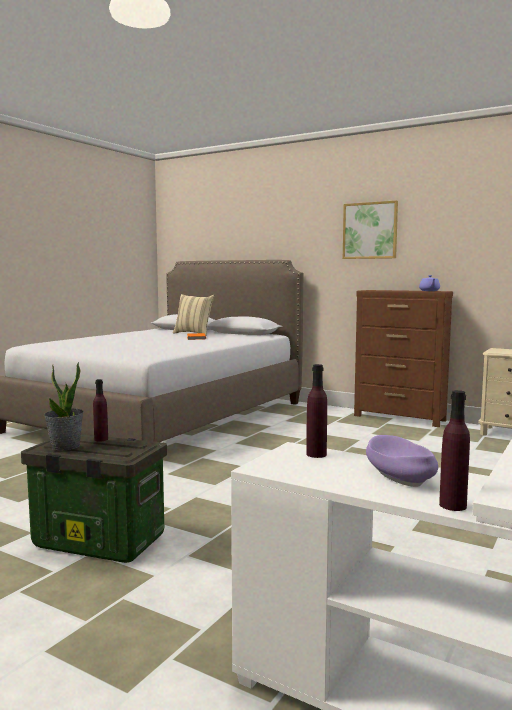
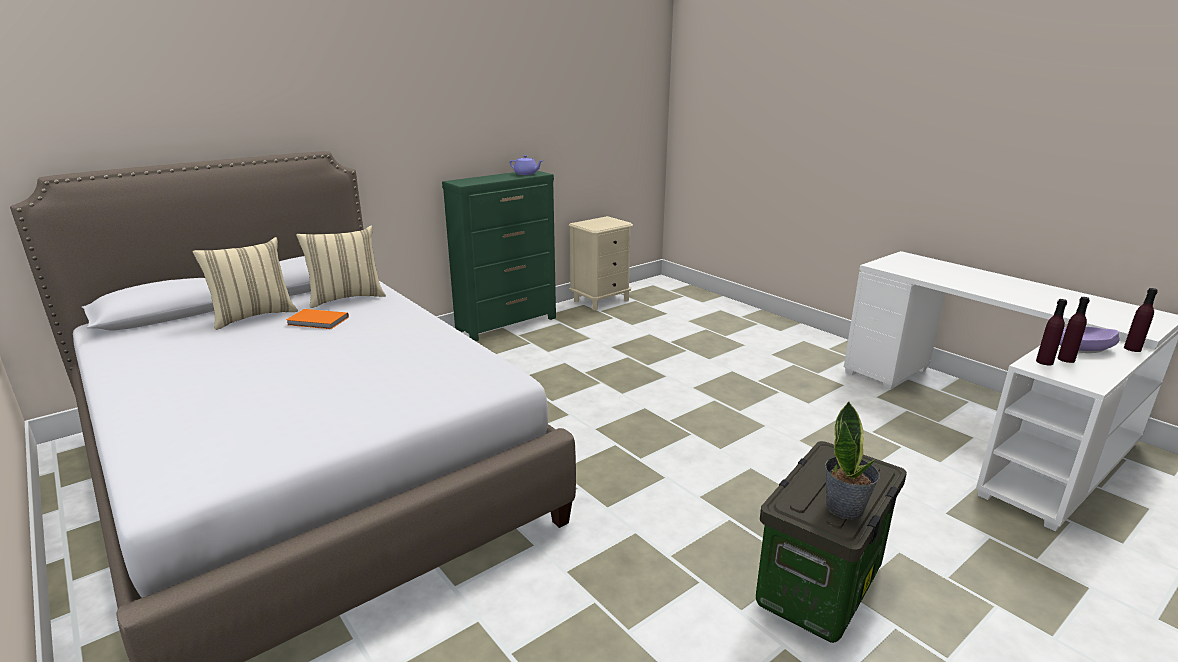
camera: 70 degrees left, 15 degrees up
(101, 439) = (813, 480): purple bottle -> purple bottle (1066, 359)
(233, 337) = (346, 298): none -> beige pillow
(370, 230) = (434, 99): picture -> none
(400, 418) = (507, 324): brown dresser -> green dresser

